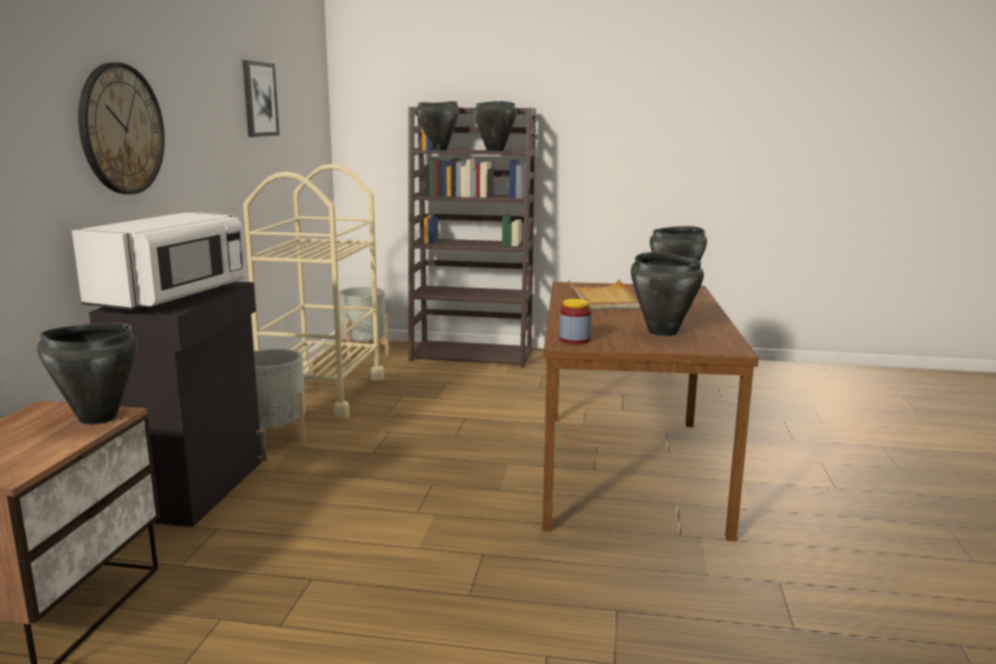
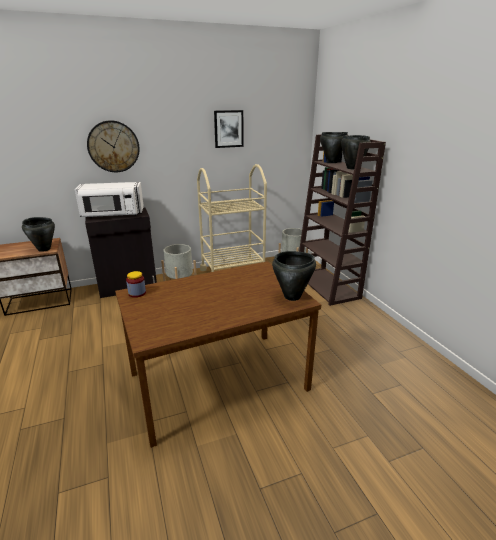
camera: 60 degrees right, 10 degrees up
(603, 298) = (238, 281): beige tray -> none
(662, 332) = (171, 313): black cooking pot -> none

